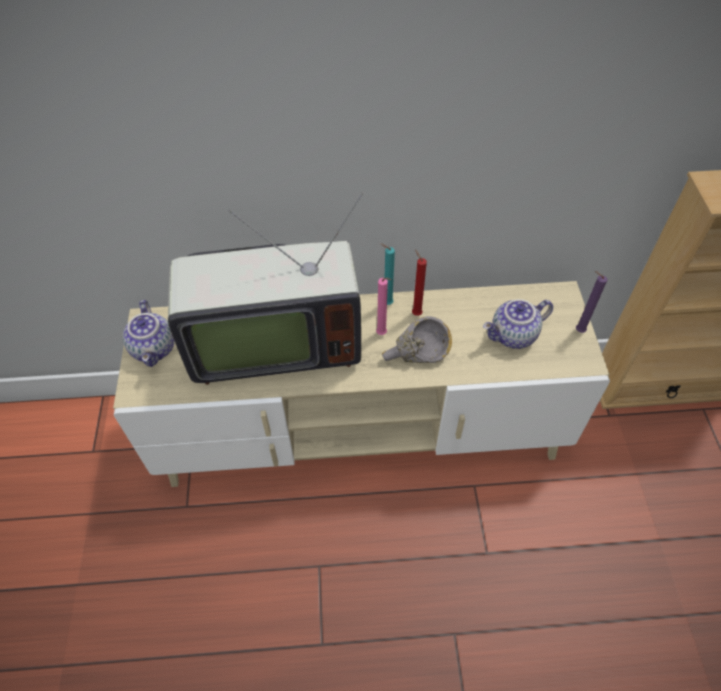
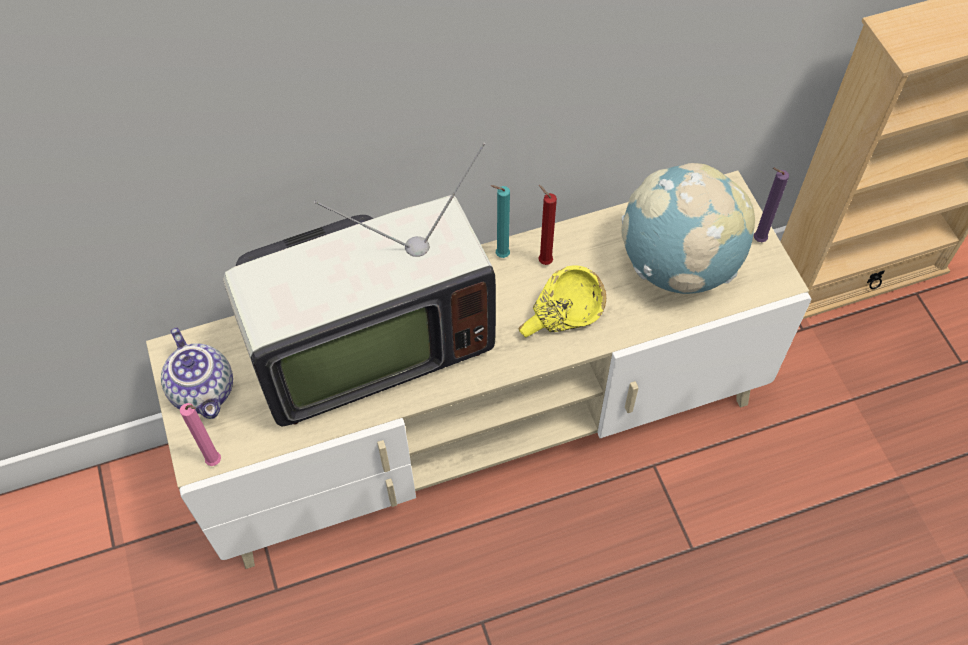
camera: 15 degrees left, 5 degrees up
(382, 334) = (509, 300): pink candle -> pink candle (216, 462)
(416, 355) = (561, 319): grey bowl -> yellow bowl
(513, 336) = (678, 265): teapot -> globe

